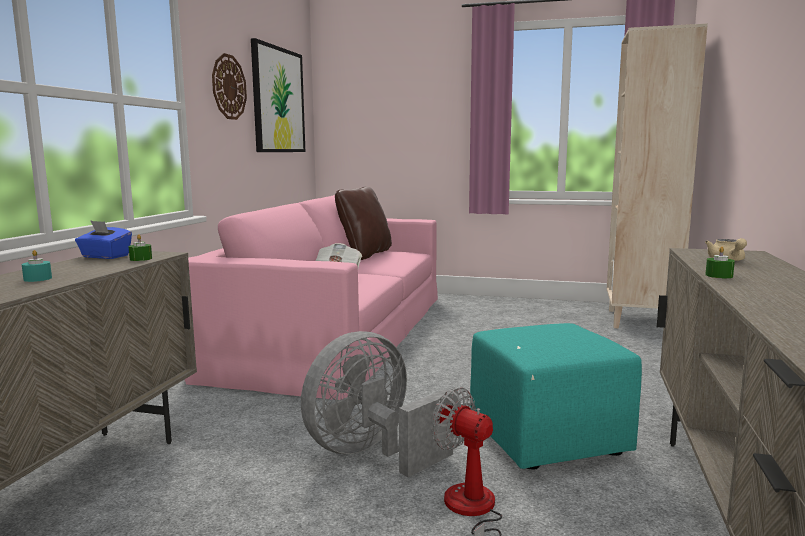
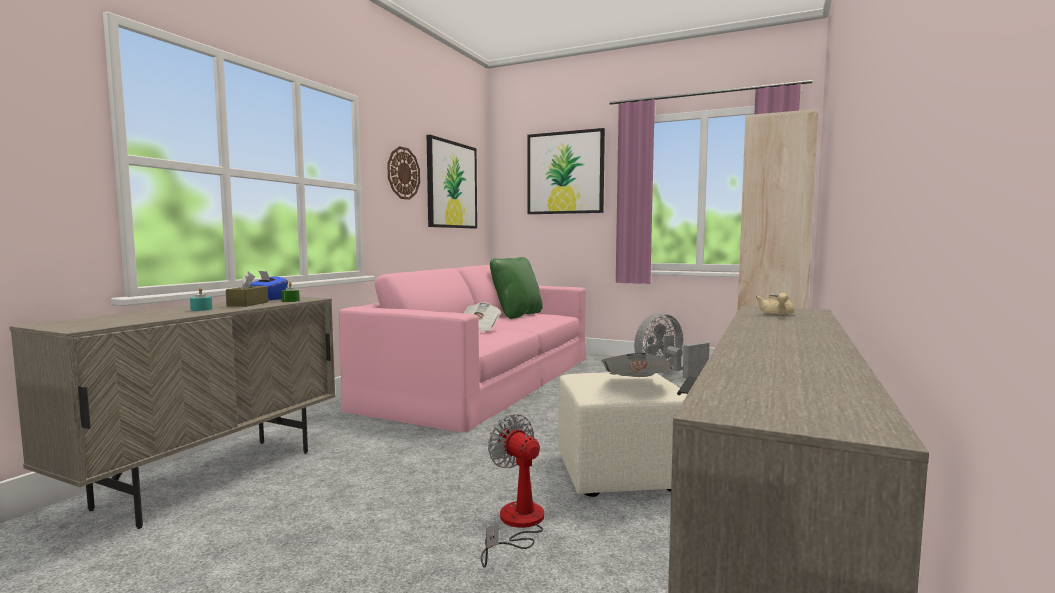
camera: 10 degrees right, 5 degrees down
(90, 266) = (248, 304): none -> brown tissue box
(365, 254) = (517, 315): brown pillow -> green pillow
(371, 453) = (460, 473): grey fan -> grey fan (666, 373)
(407, 86) = (565, 173): none -> picture
(546, 440) = (618, 475): turquoise ottoman -> beige ottoman
(573, 342) = (636, 385): none -> newspaper
(719, 275) = (747, 323): green candle -> none

